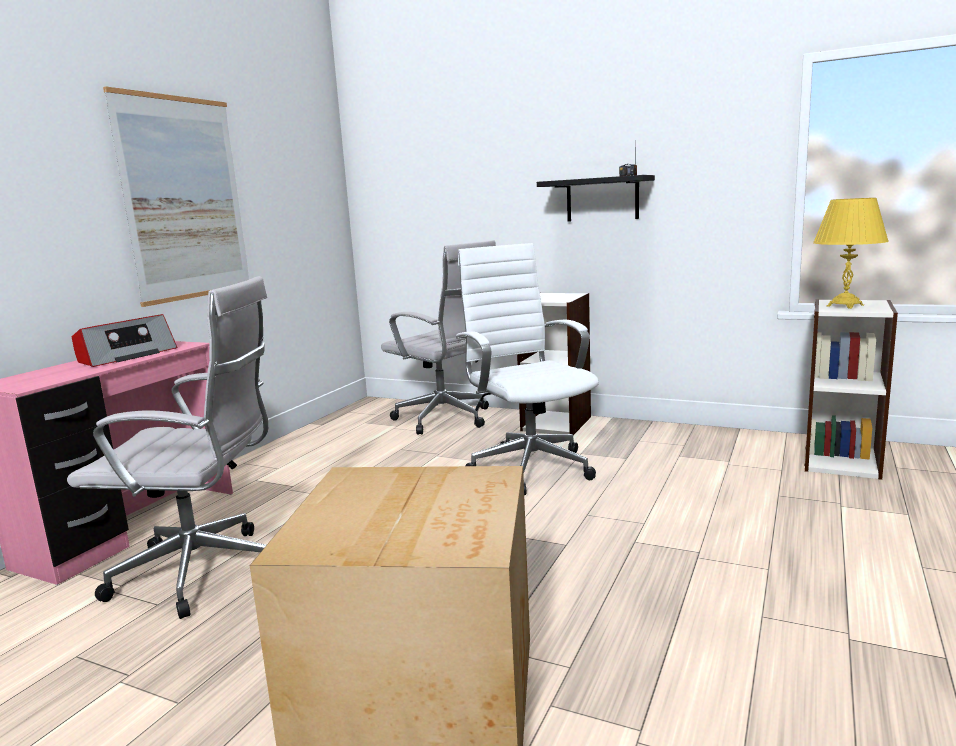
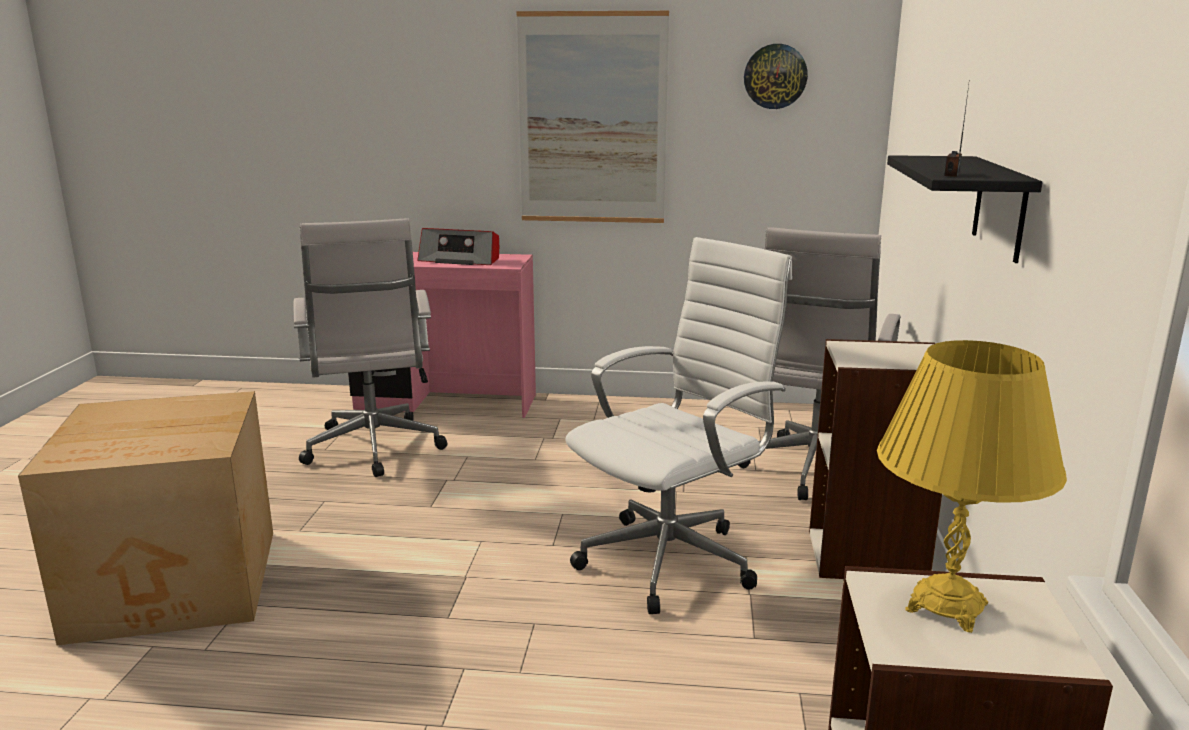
camera: 70 degrees right, 5 degrees up
(292, 161) = (775, 76): none -> wall clock

